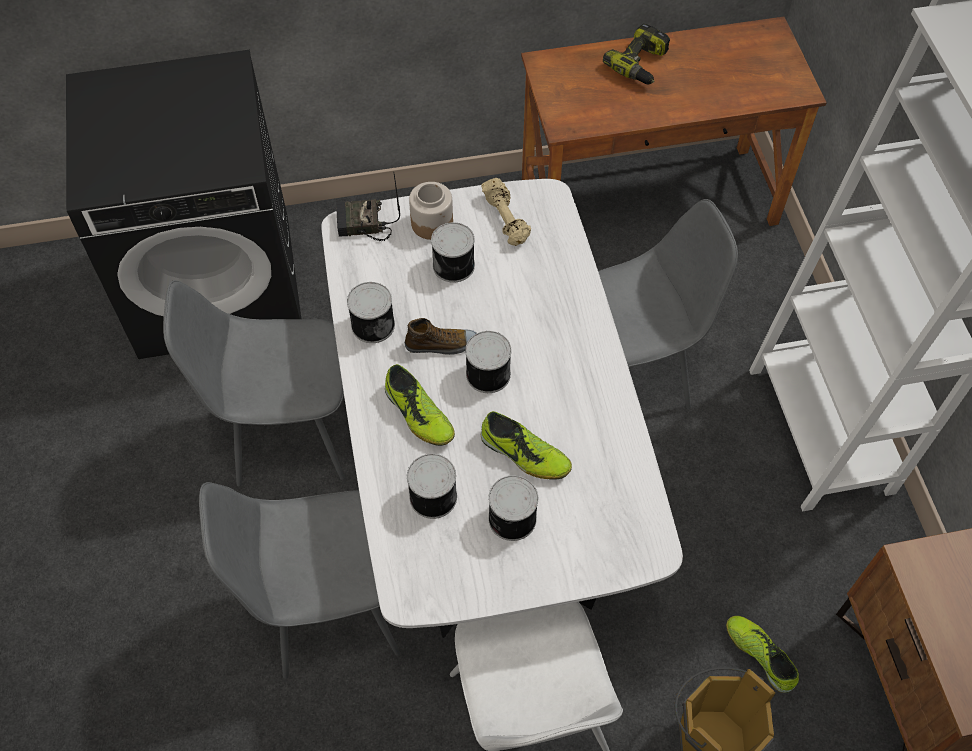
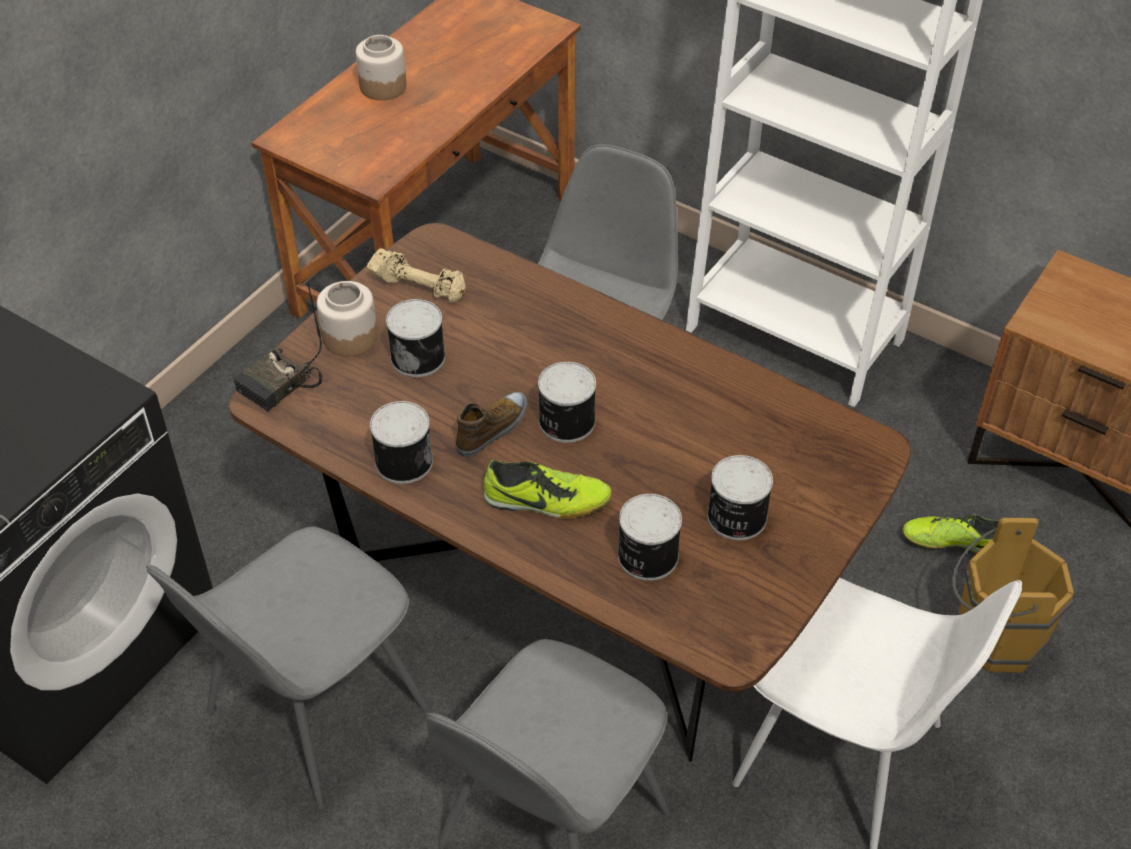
camera: 45 degrees left, 10 degrees down
(484, 477) = (563, 594): white dining table -> brown dining table
(524, 454) = (682, 459): shoe -> none
(641, 64) = (382, 86): power drill -> jar

